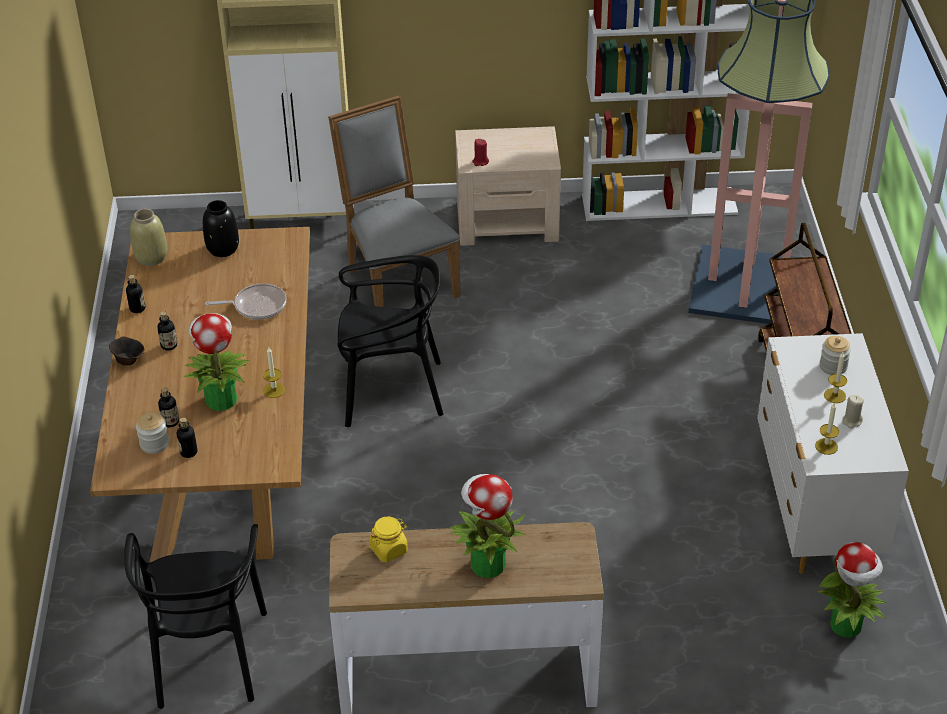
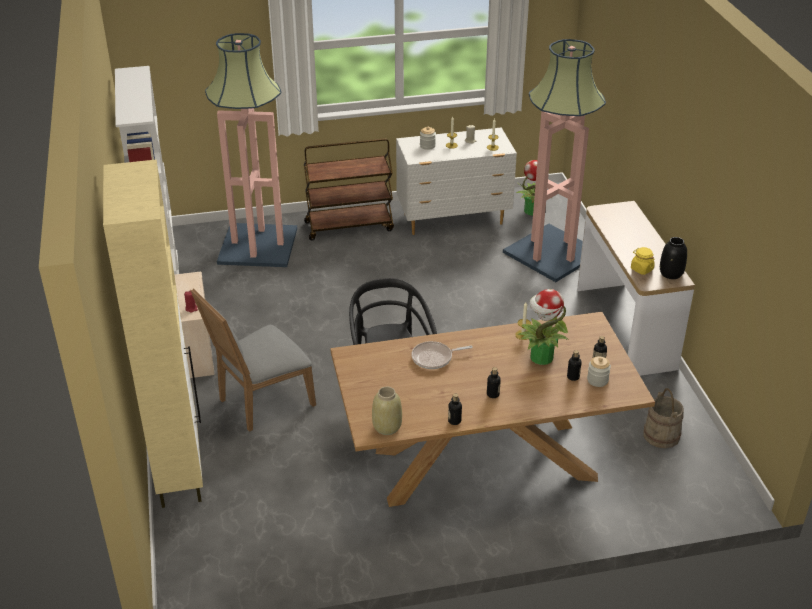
camera: 100 degrees left, 5 degrees down
(128, 360) = (516, 412): brown bowl -> none
(207, 657) = (661, 435): black chair -> beige bucket
(222, 249) = (368, 388): black vase -> black vase (671, 273)
(257, 306) = (434, 358): frying pan -> frying pan turned 90 degrees counterclockwise
(486, 564) = (634, 236): potted plant -> none
(698, 626) = (552, 253): none -> floor lamp

